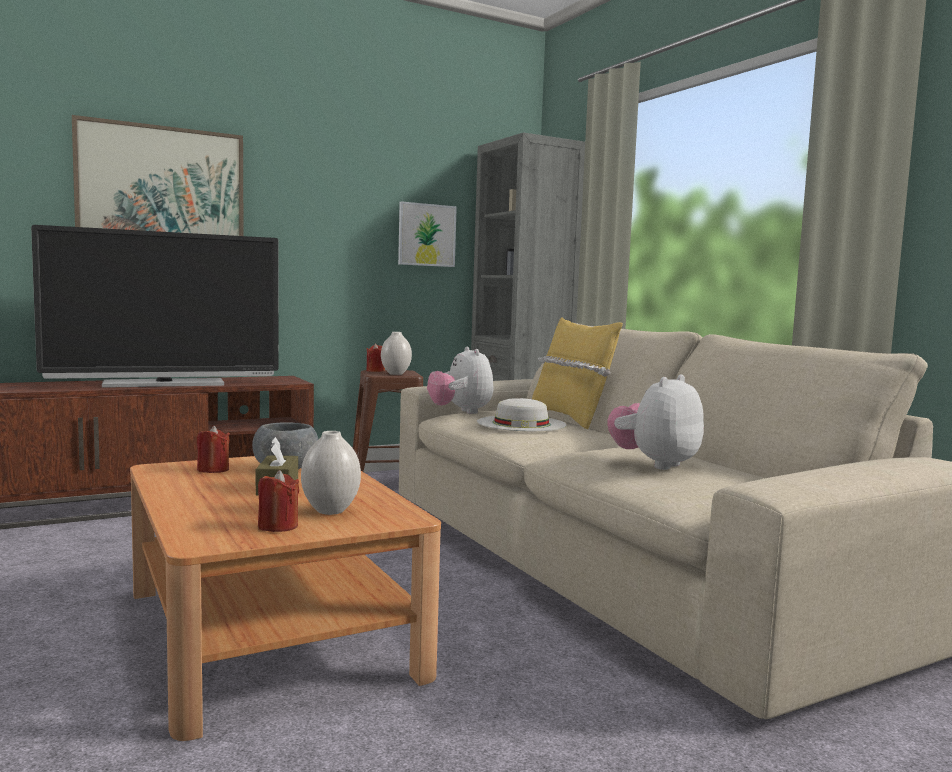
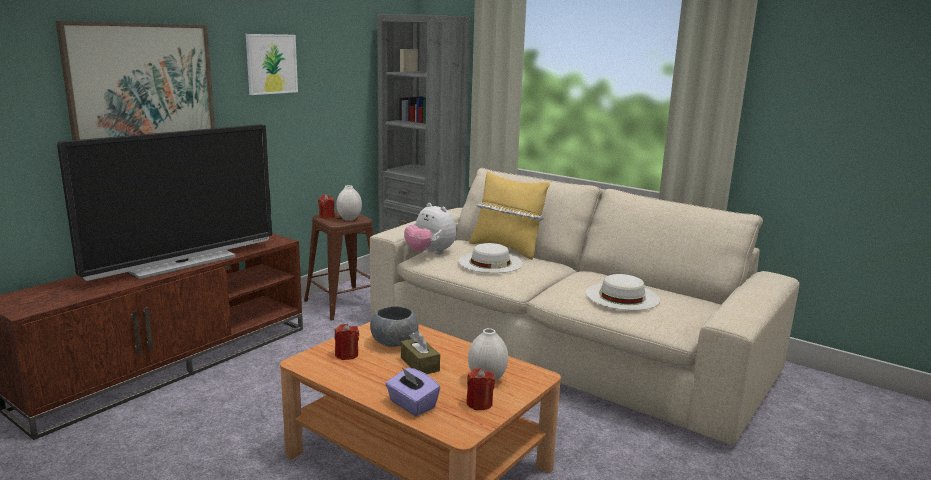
camera: 25 degrees left, 10 degrees up
(195, 513) = (412, 405): none -> purple tissue box
(426, 235) = (344, 93): picture -> picture (271, 64)
(655, 464) = (622, 296): plush toy -> white hat

